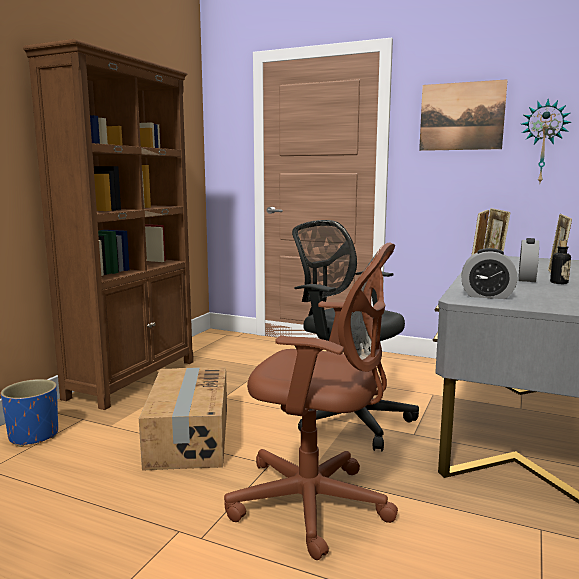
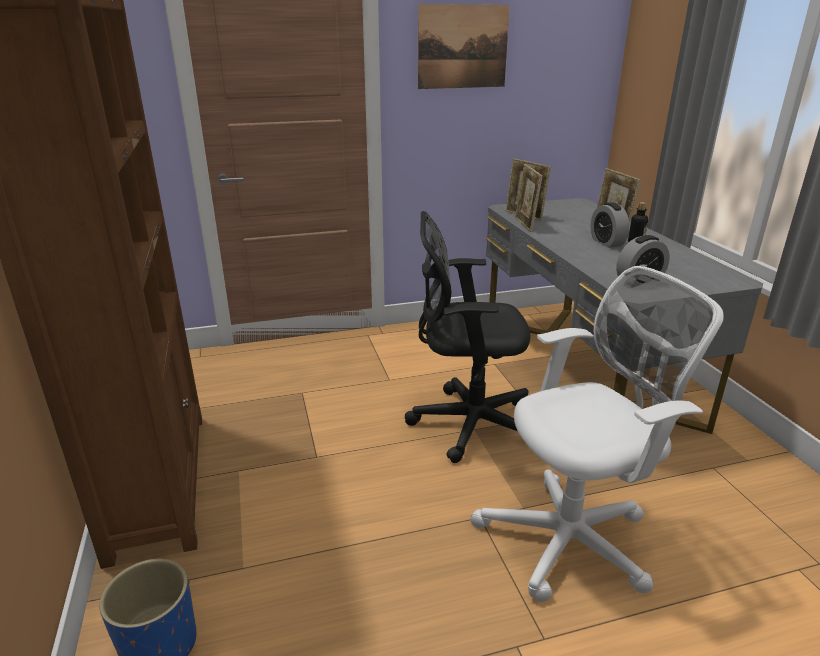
camera: 40 degrees left, 15 degrees up
(188, 437) = (358, 530): cardboard box -> none
(316, 505) = (573, 538): brown office chair -> white office chair
(543, 142) = (541, 78): wall clock -> none

